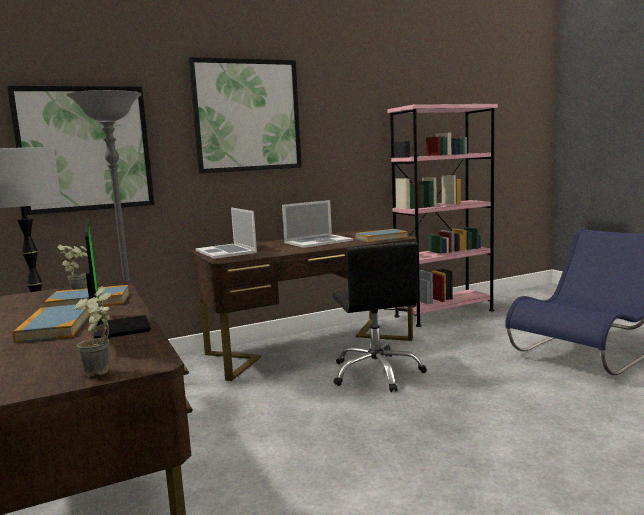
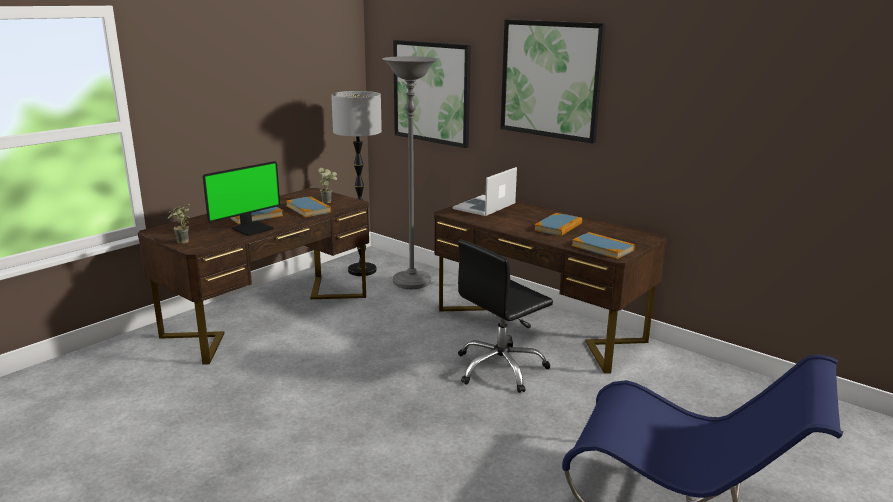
camera: 65 degrees right, 10 degrees up
(318, 241) = (558, 227): laptop -> book
(444, 313) = (727, 381): pink bookcase -> none

